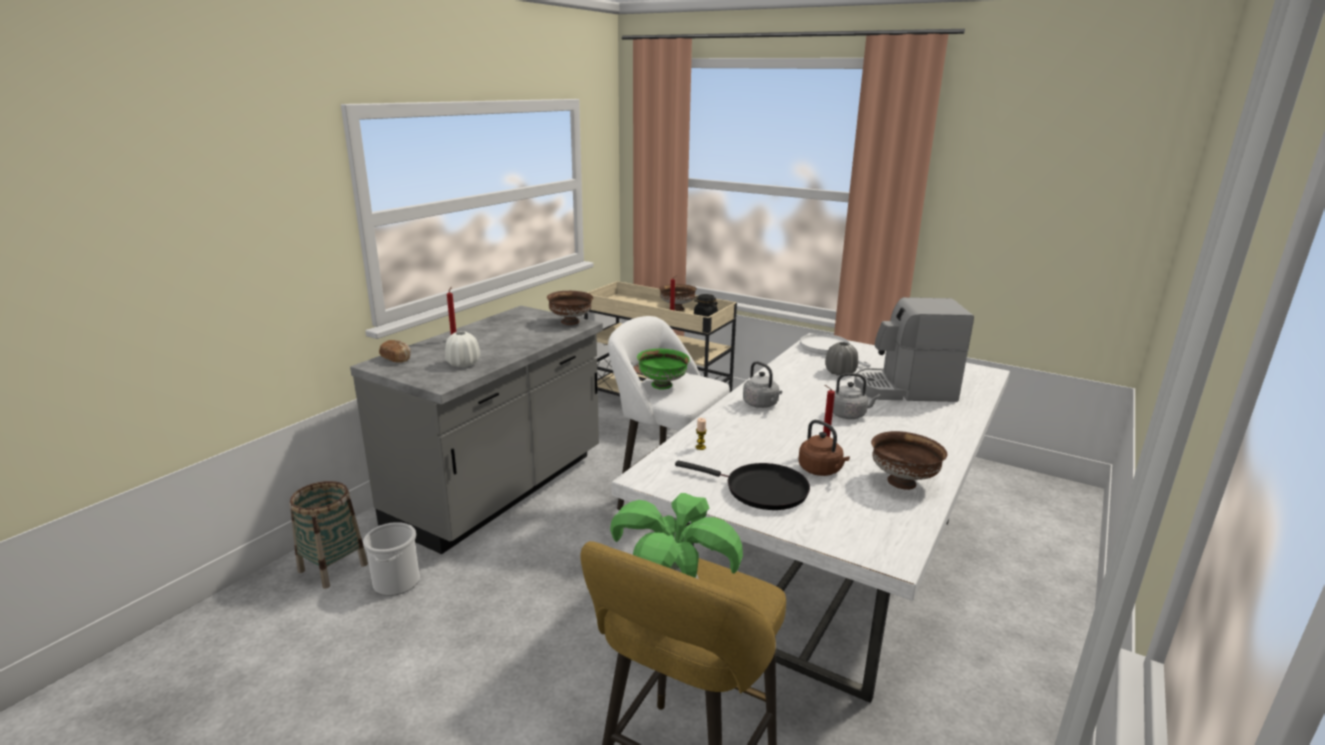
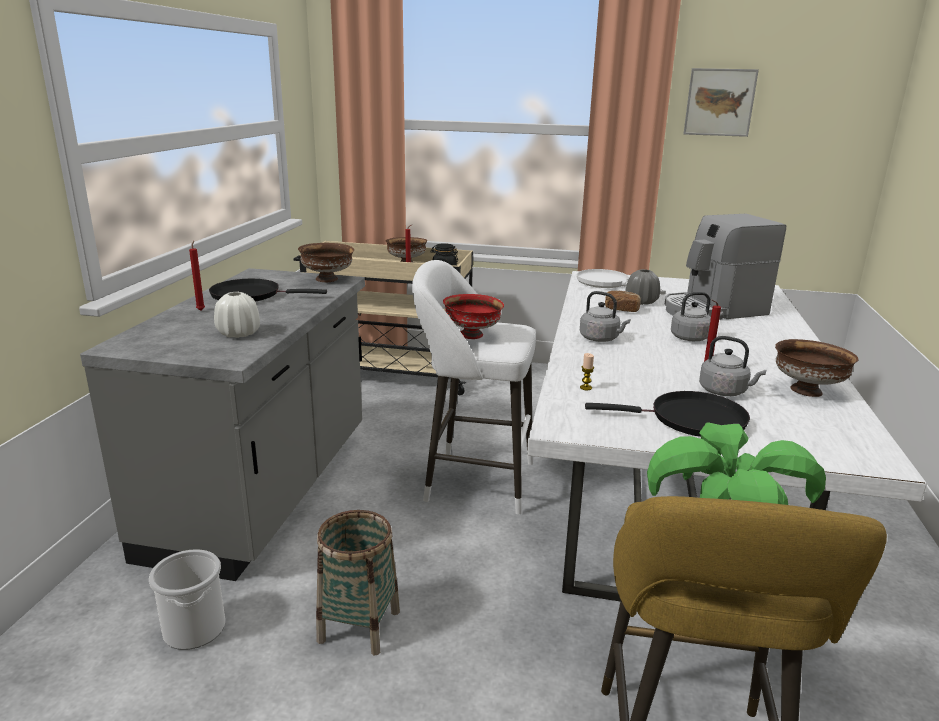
camera: 20 degrees left, 0 degrees up
(333, 567) = (91, 631): basket -> basket (359, 625)
(397, 359) = (142, 338): bread -> bread (621, 310)
(500, 331) = (250, 295): none -> black frying pan
(663, 385) = (472, 335): green bowl -> red bowl
(821, 470) = (725, 391): brown kettle -> grey kettle
(984, 177) = (719, 102): none -> picture

